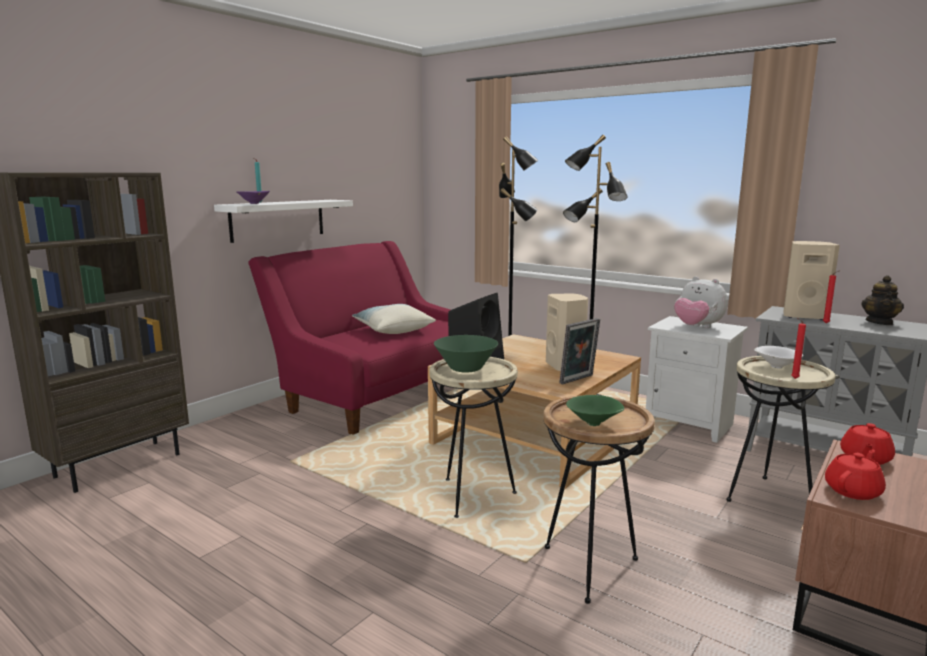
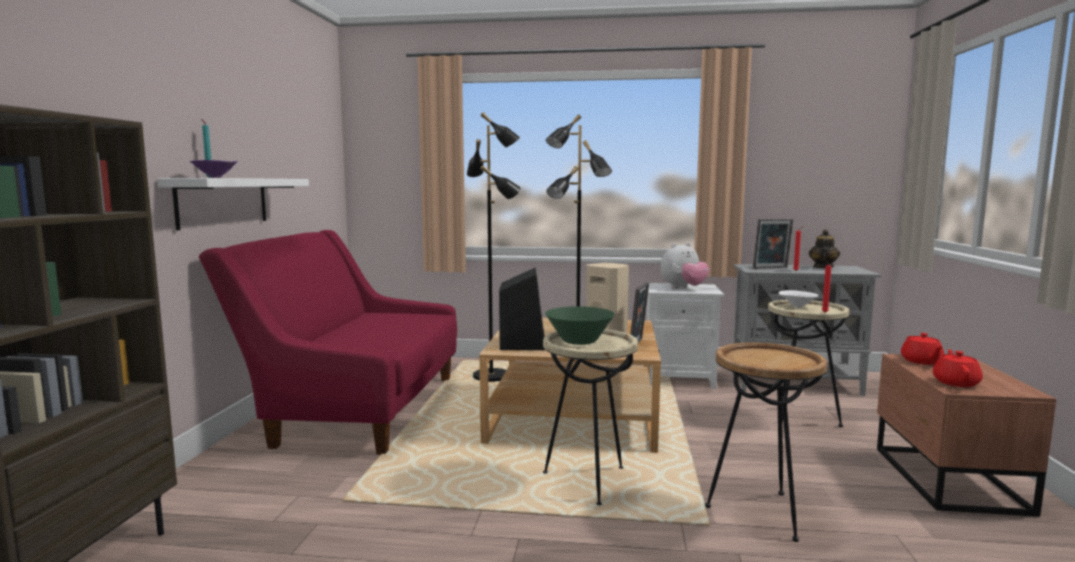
camera: 30 degrees left, 5 degrees down
(393, 330) = (379, 327): pillow -> none
(594, 424) = (779, 364): green bowl -> none
(697, 327) = (683, 288): plush toy -> plush toy turned 45 degrees counterclockwise
(803, 316) = (771, 268): beige speaker -> picture frame
(879, 322) = (822, 267): teapot -> teapot turned 150 degrees counterclockwise

